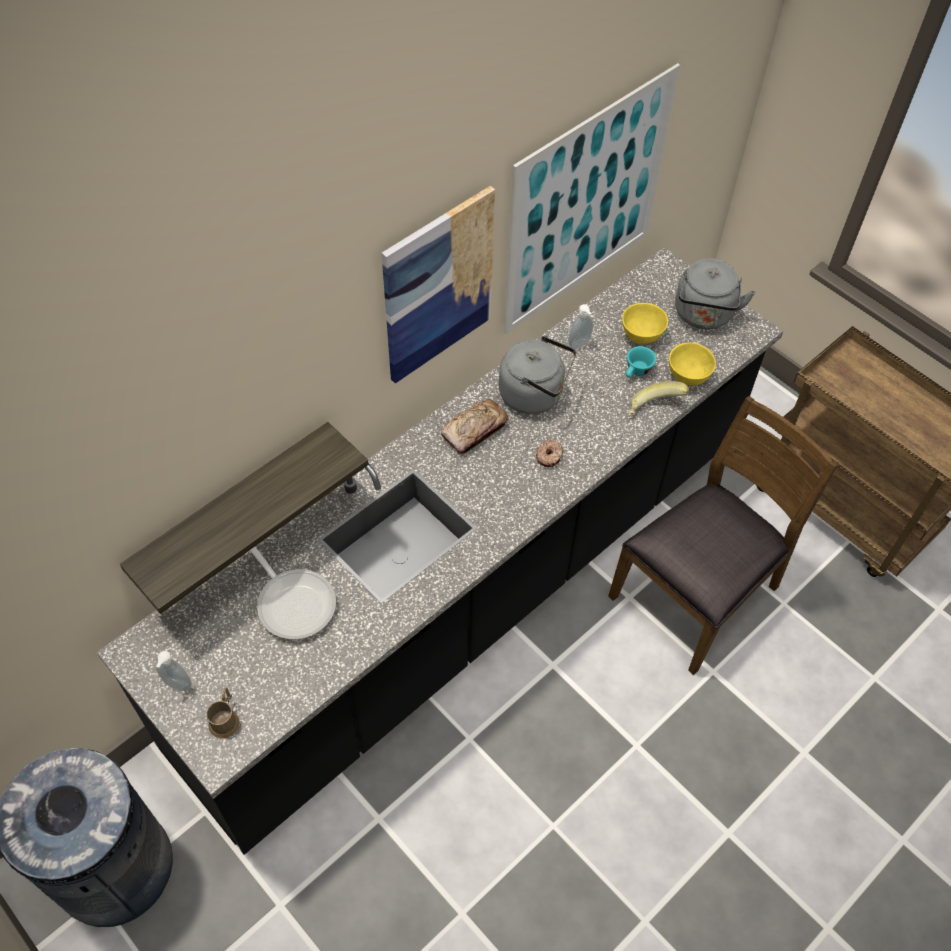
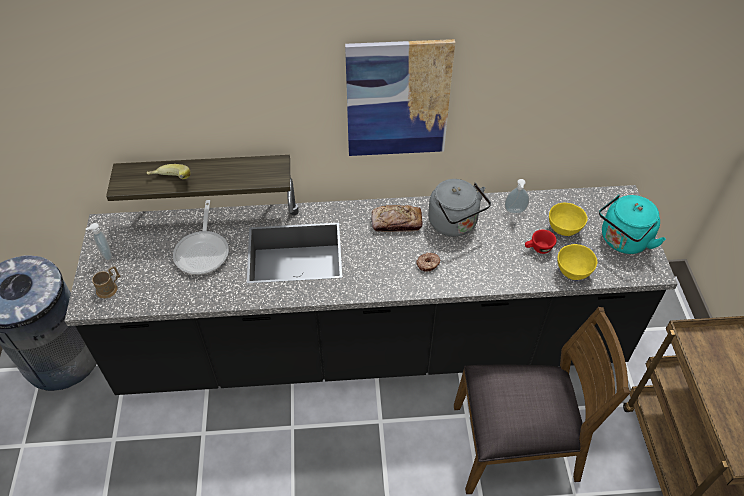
camera: 40 degrees right, 5 degrees down
(587, 203) = (556, 105): picture -> none
(636, 372) = (538, 249): turquoise cup -> red cup
(654, 409) = (528, 278): banana -> banana (171, 182)
(703, 316) = (623, 241): grey kettle -> turquoise kettle

